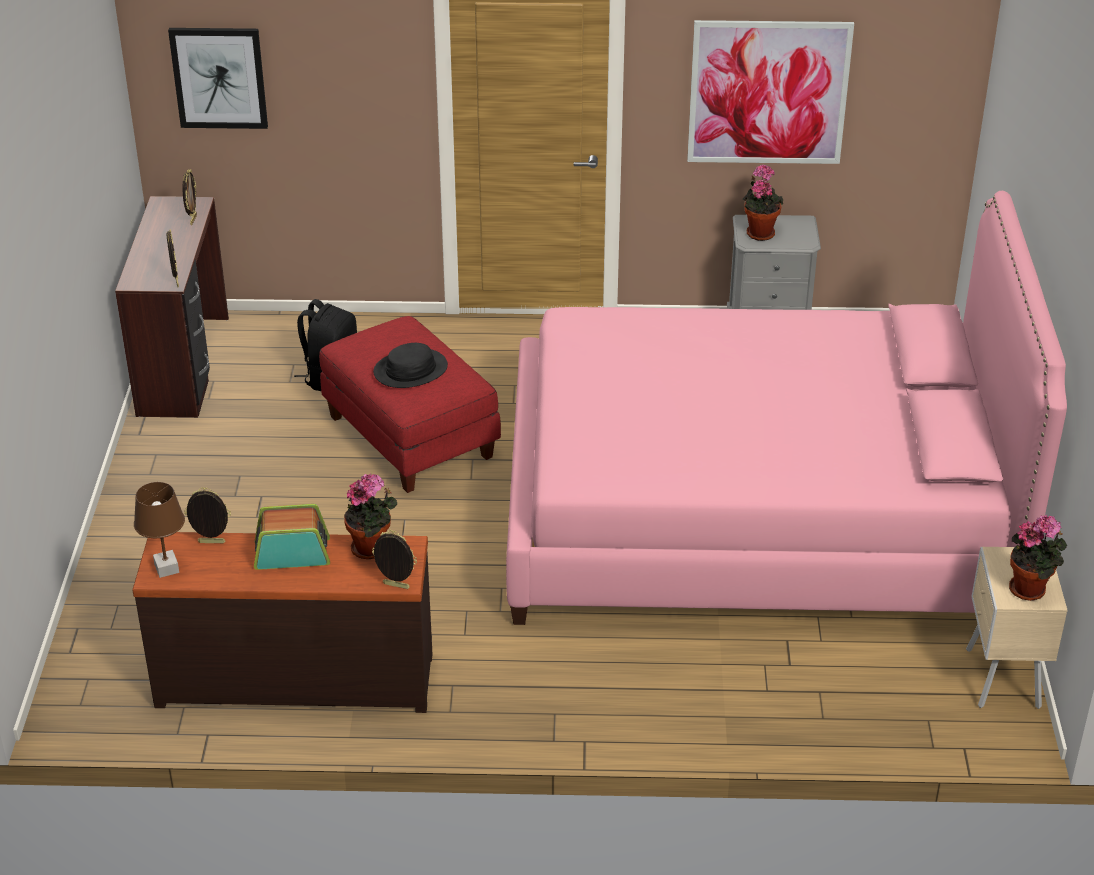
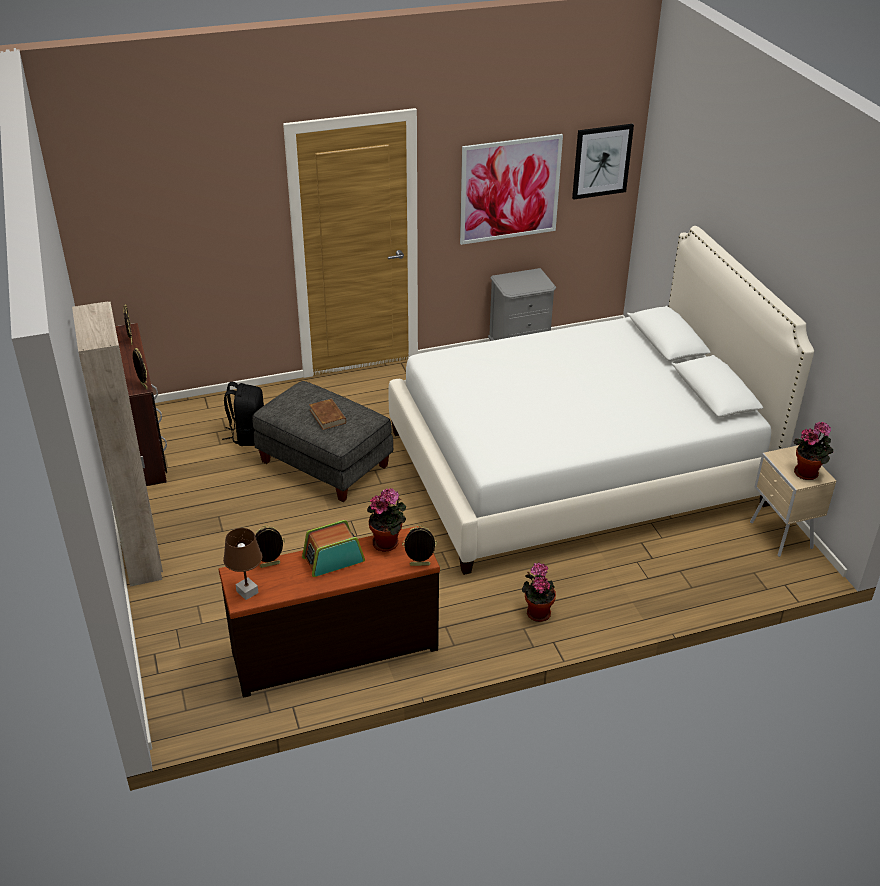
camera: 20 degrees left, 0 degrees up
(122, 506) = (143, 557): none -> beige wardrobe
(219, 77) = (133, 234): picture -> picture (601, 161)
(408, 436) = (323, 464): red ottoman -> grey ottoman
(410, 370) = (328, 416): black hat -> brown book
(755, 516) = (576, 467): pink bed -> white bed
(759, 232) = (514, 284): potted plant -> potted plant (537, 612)

